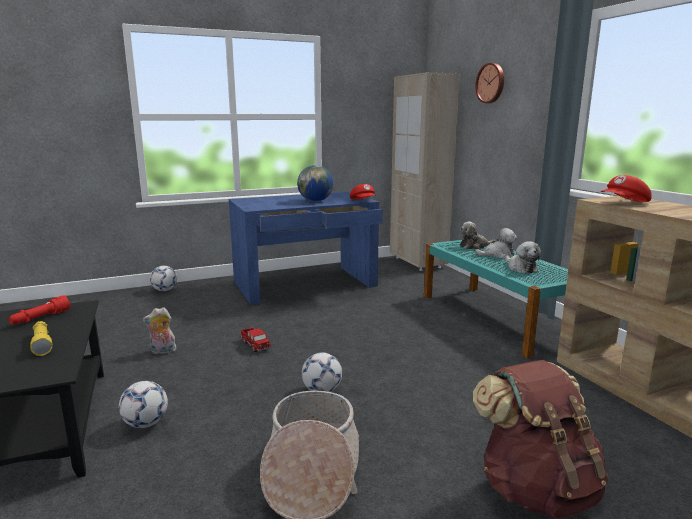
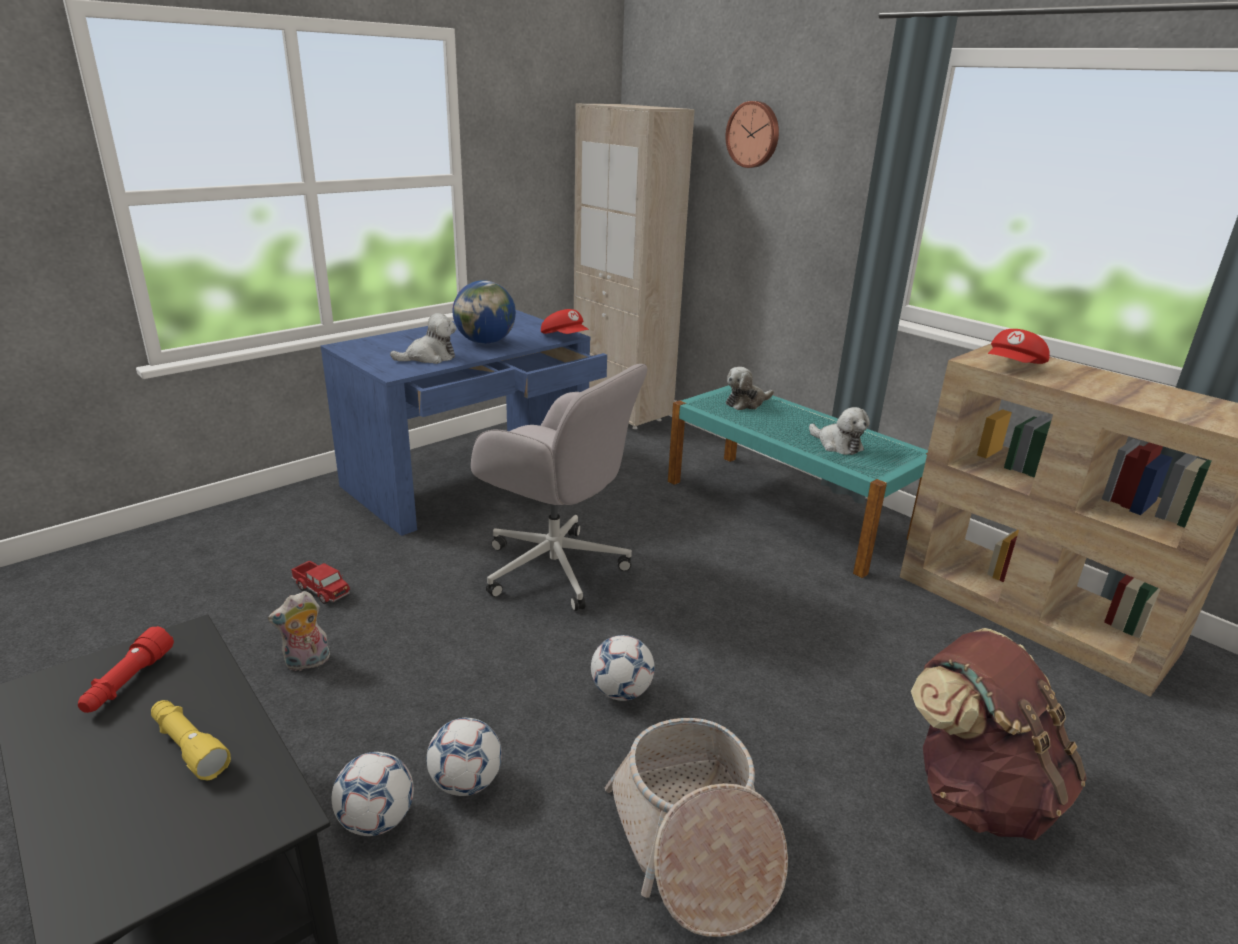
camera: 20 degrees left, 10 degrees up
(164, 290) = (219, 523): football -> football (466, 783)
(255, 345) = (463, 620): toy truck -> toy truck (322, 590)
(324, 329) = (555, 570): none -> grey office chair
(497, 255) = (789, 419): plush toy -> plush toy (429, 358)

